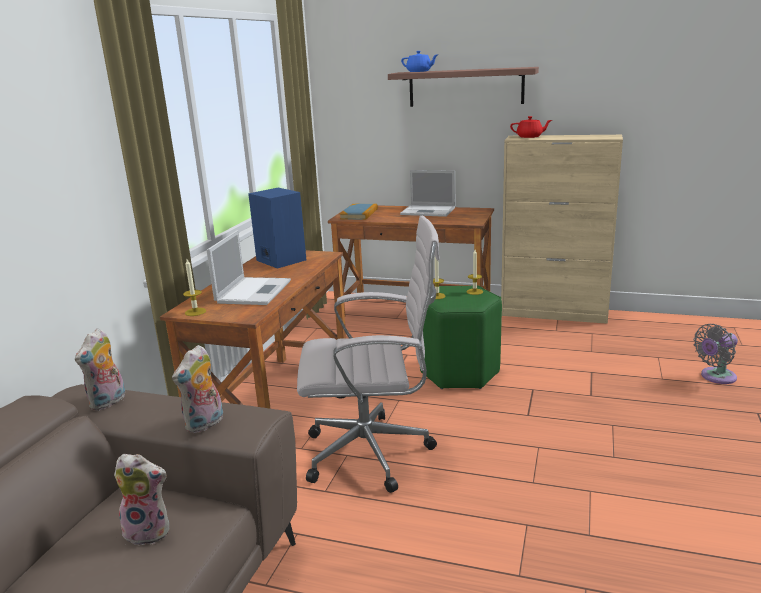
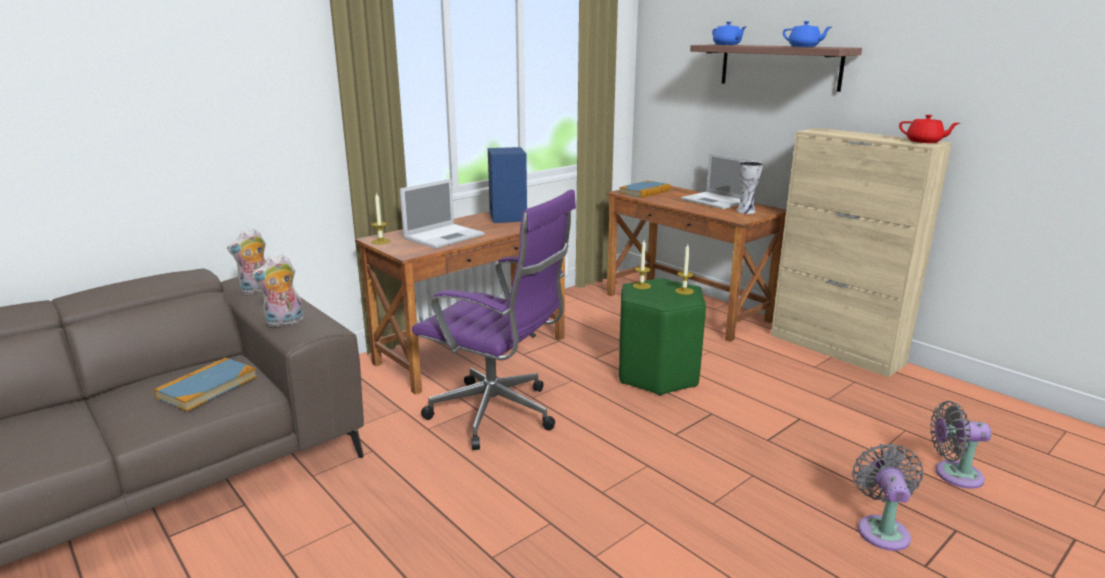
camera: 30 degrees right, 0 degrees up
(150, 530) = (207, 387): plush toy -> book
(374, 453) = (499, 415): white office chair -> purple office chair
(466, 214) = (746, 211): none -> vase
(495, 68) = (804, 46): none -> blue teapot
(530, 137) = (833, 131): red teapot -> red teapot (924, 142)
(724, 430) = (882, 529): none -> grey fan

